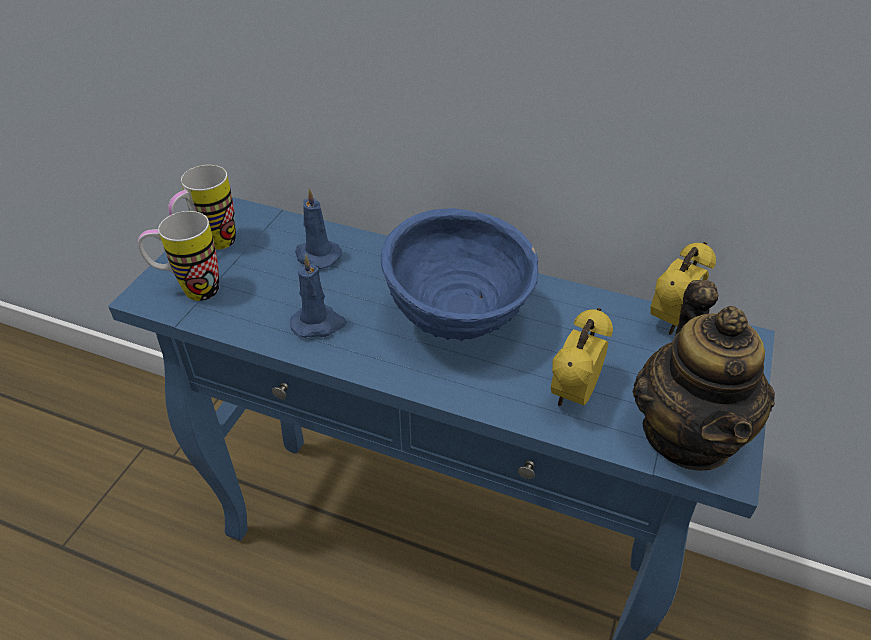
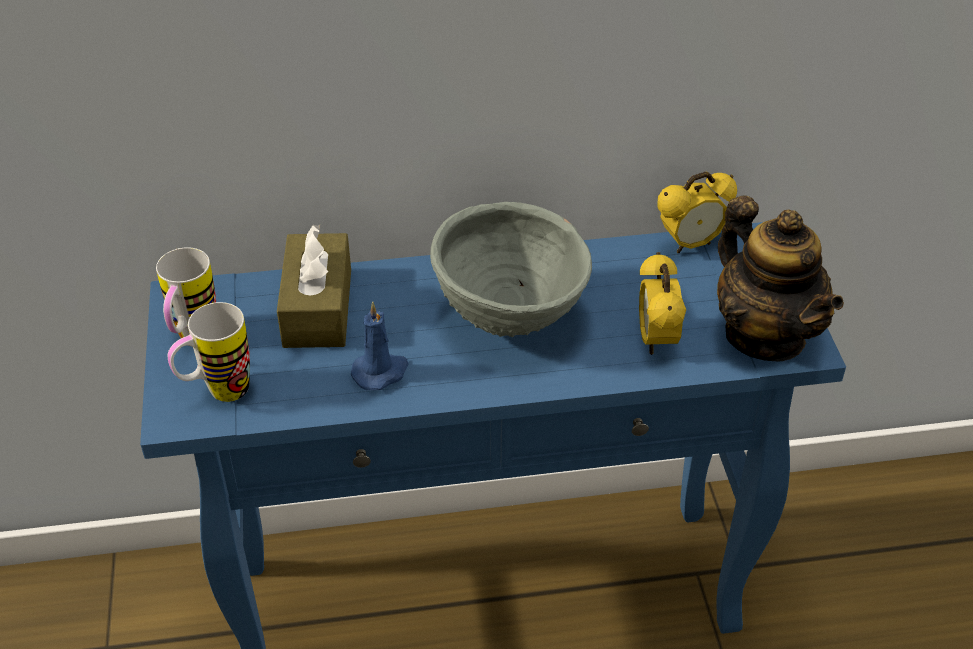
camera: 30 degrees left, 0 degrees up
(317, 256) = (318, 308): blue candle -> brown tissue box
(457, 323) = (510, 319): blue bowl -> grey bowl
(671, 321) = (690, 244): alarm clock -> alarm clock turned 60 degrees clockwise

